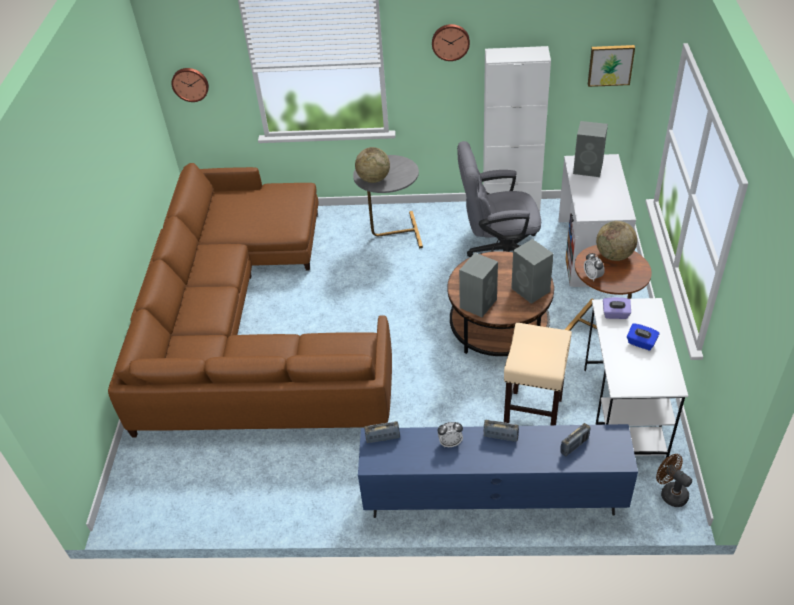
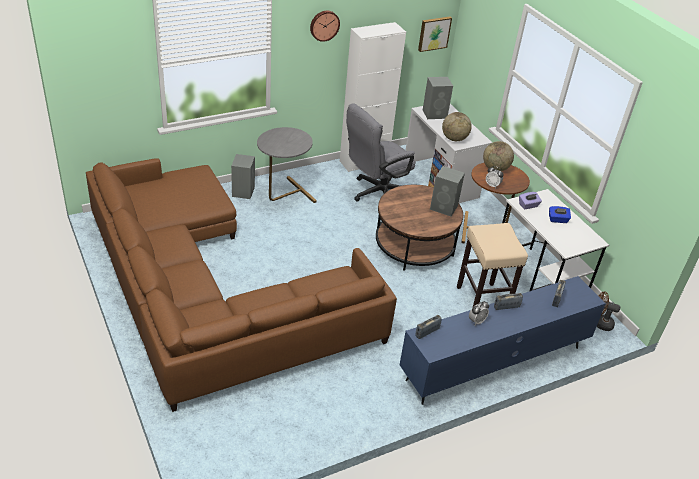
camera: 35 degrees left, 5 degrees down
(190, 84) = (99, 86): wall clock -> none
(373, 179) = (279, 148): globe -> globe (454, 139)
(478, 303) = (414, 224): grey speaker -> grey speaker (243, 191)

